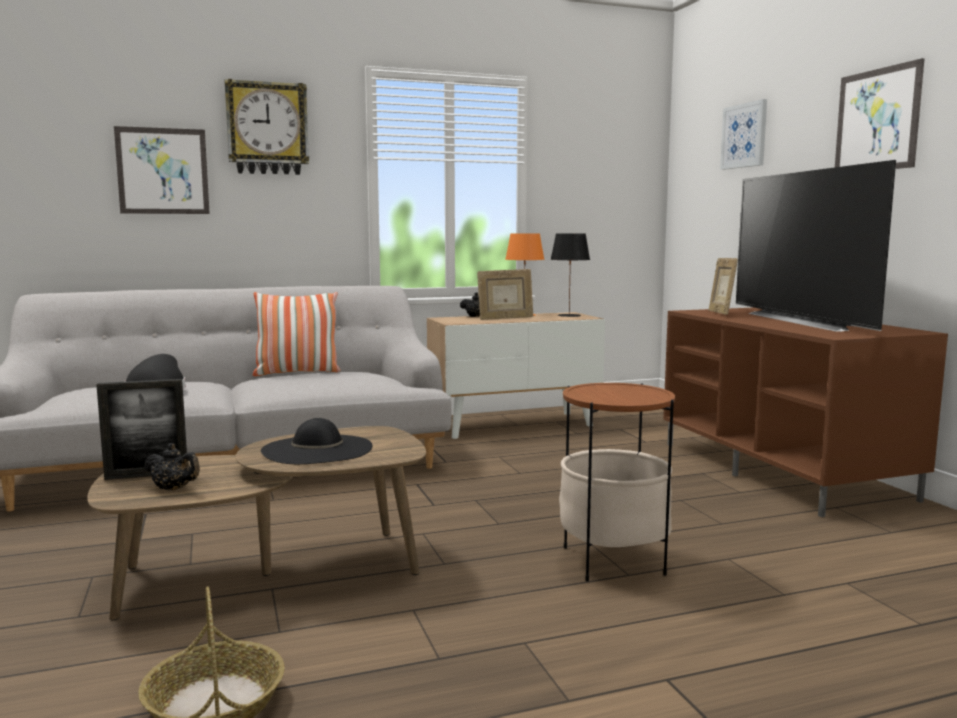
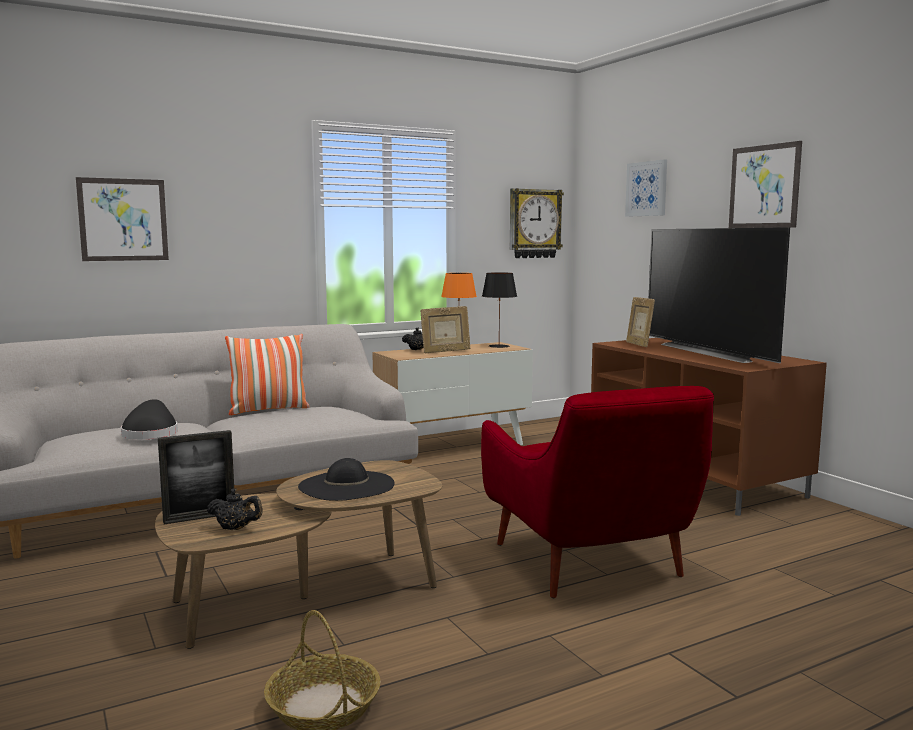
camera: 10 degrees left, 0 degrees up
(267, 128) = (222, 178): wall clock -> wall clock (534, 223)
(613, 561) = (590, 564): side table -> red armchair

